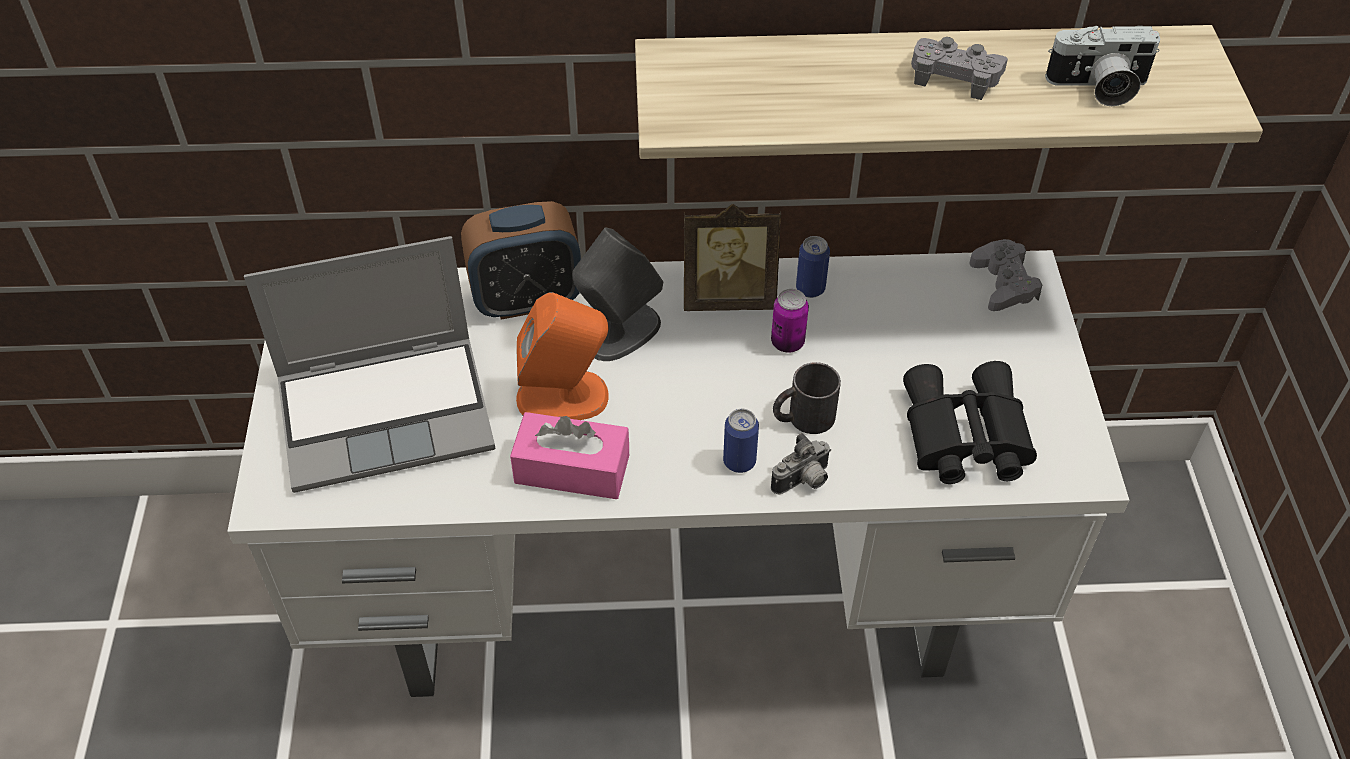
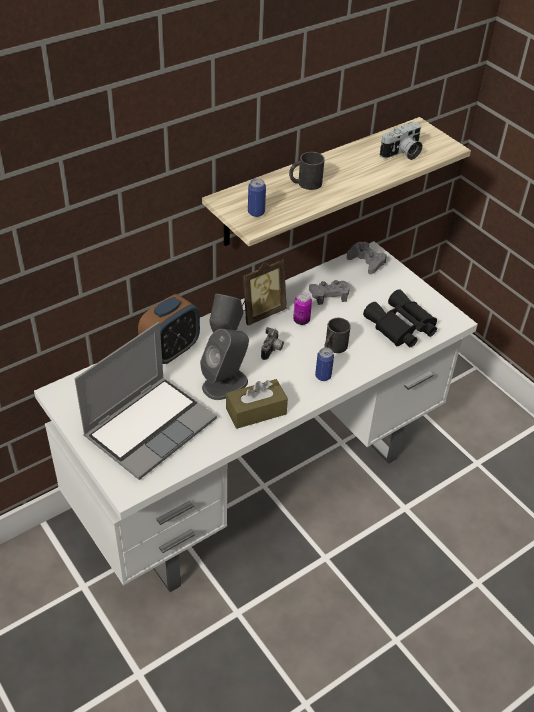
camera: 35 degrees left, 5 degrees down
(564, 397) = (225, 384): orange speaker -> grey speaker
(572, 469) = (256, 411): pink tissue box -> brown tissue box
(803, 482) = (355, 372): camera -> camera (272, 351)
(810, 288) = (292, 295): can -> can (256, 212)
(844, 78) = (305, 183): none -> black mug
(955, 75) = (346, 167): grey game controller -> grey game controller (329, 295)

